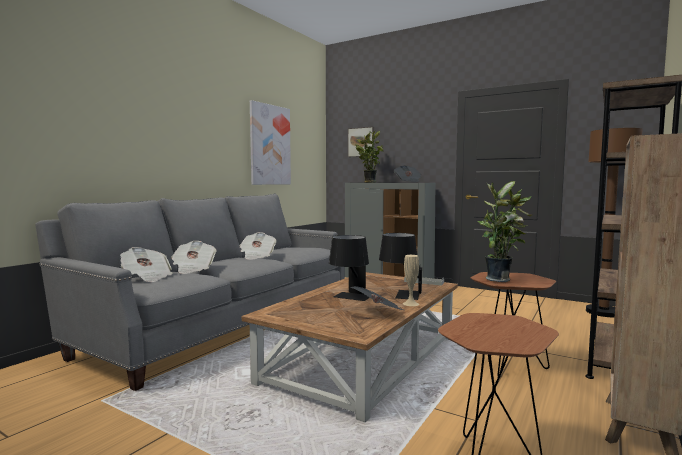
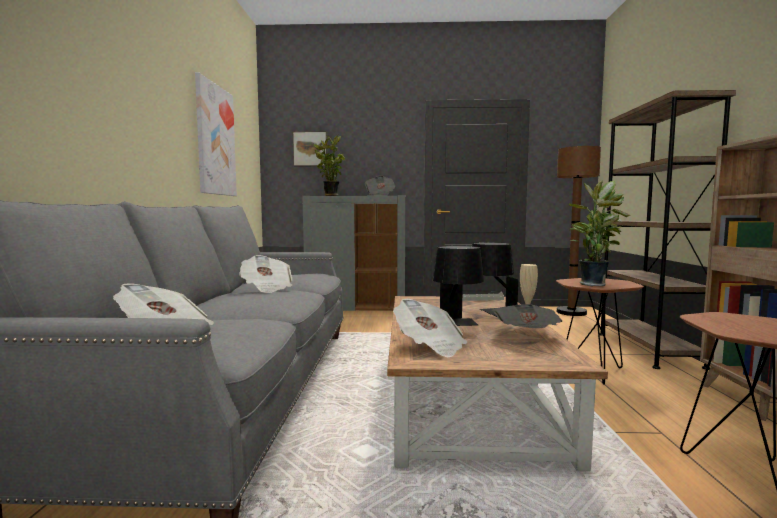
camera: 30 degrees left, 0 degrees up
(193, 269) = (216, 313): newspaper -> newspaper (430, 346)

